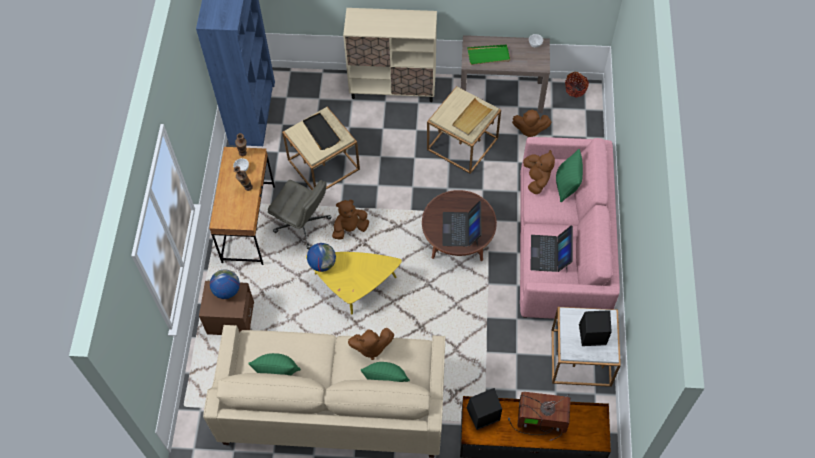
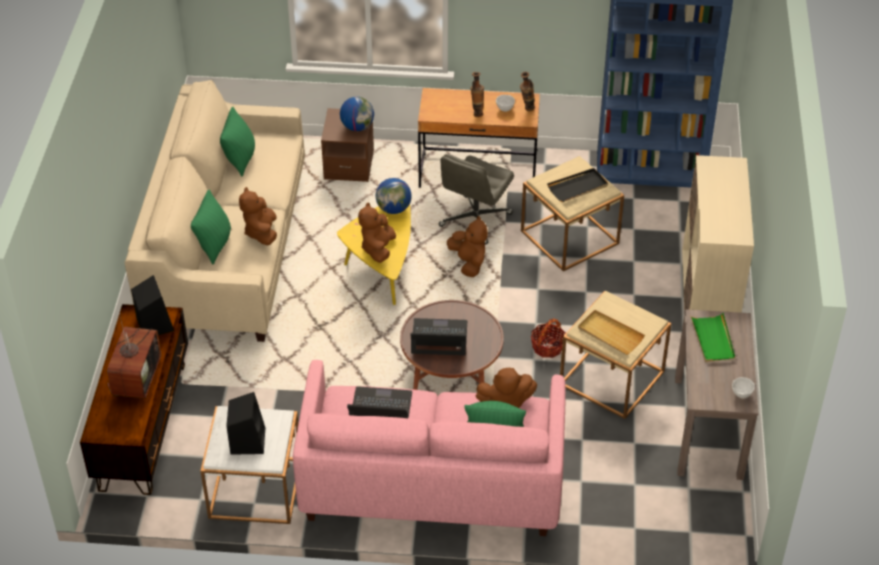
camera: 90 degrees right, 15 degrees down
(529, 129) = (643, 457): brown plush toy -> brown plush toy (378, 249)
(575, 89) = (730, 522): basket -> basket (547, 347)

